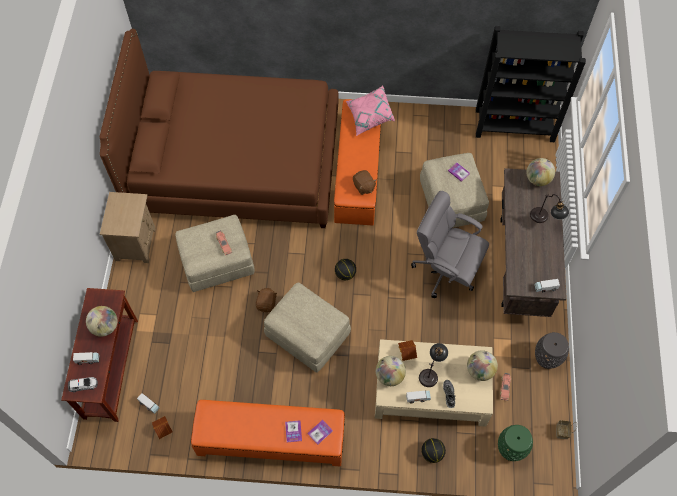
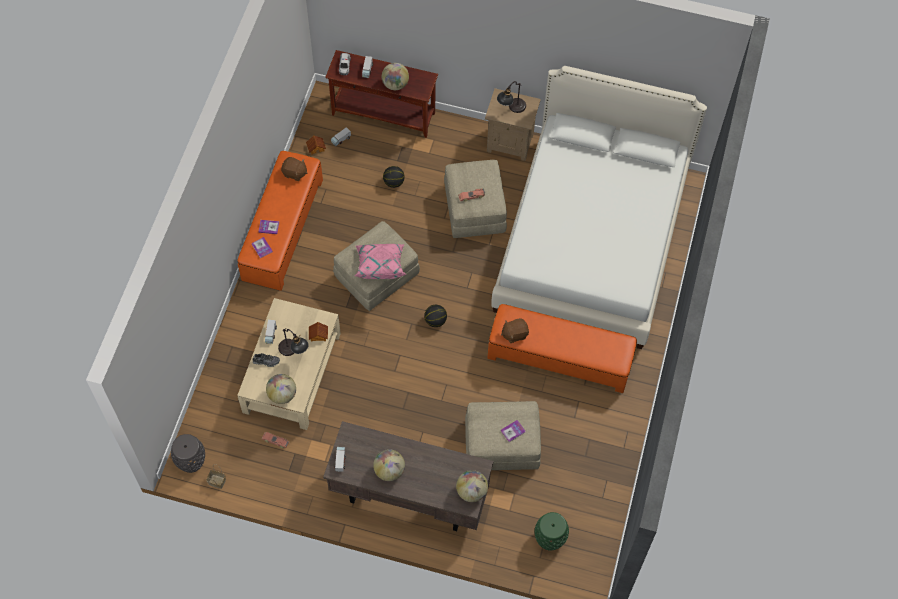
camera: 100 degrees right, 0 degrees up
(234, 163) = (591, 239): brown bed -> white bed
(267, 303) = (418, 245): brown plush toy -> brown plush toy (294, 173)
(369, 116) = (606, 358): pink pillow -> pink pillow (380, 265)
(389, 376) = (299, 314): globe -> globe (389, 470)
(432, 453) = (230, 359): basketball -> basketball (394, 182)
(445, 270) = (418, 417): grey office chair -> none
(511, 448) = (214, 430): green stool -> green stool (549, 538)
(514, 125) = (594, 542): black bookcase -> none
(546, 219) = (419, 484): grey table lamp -> grey table lamp (511, 109)
(547, 357) = (296, 491): grey stool -> grey stool (191, 461)

